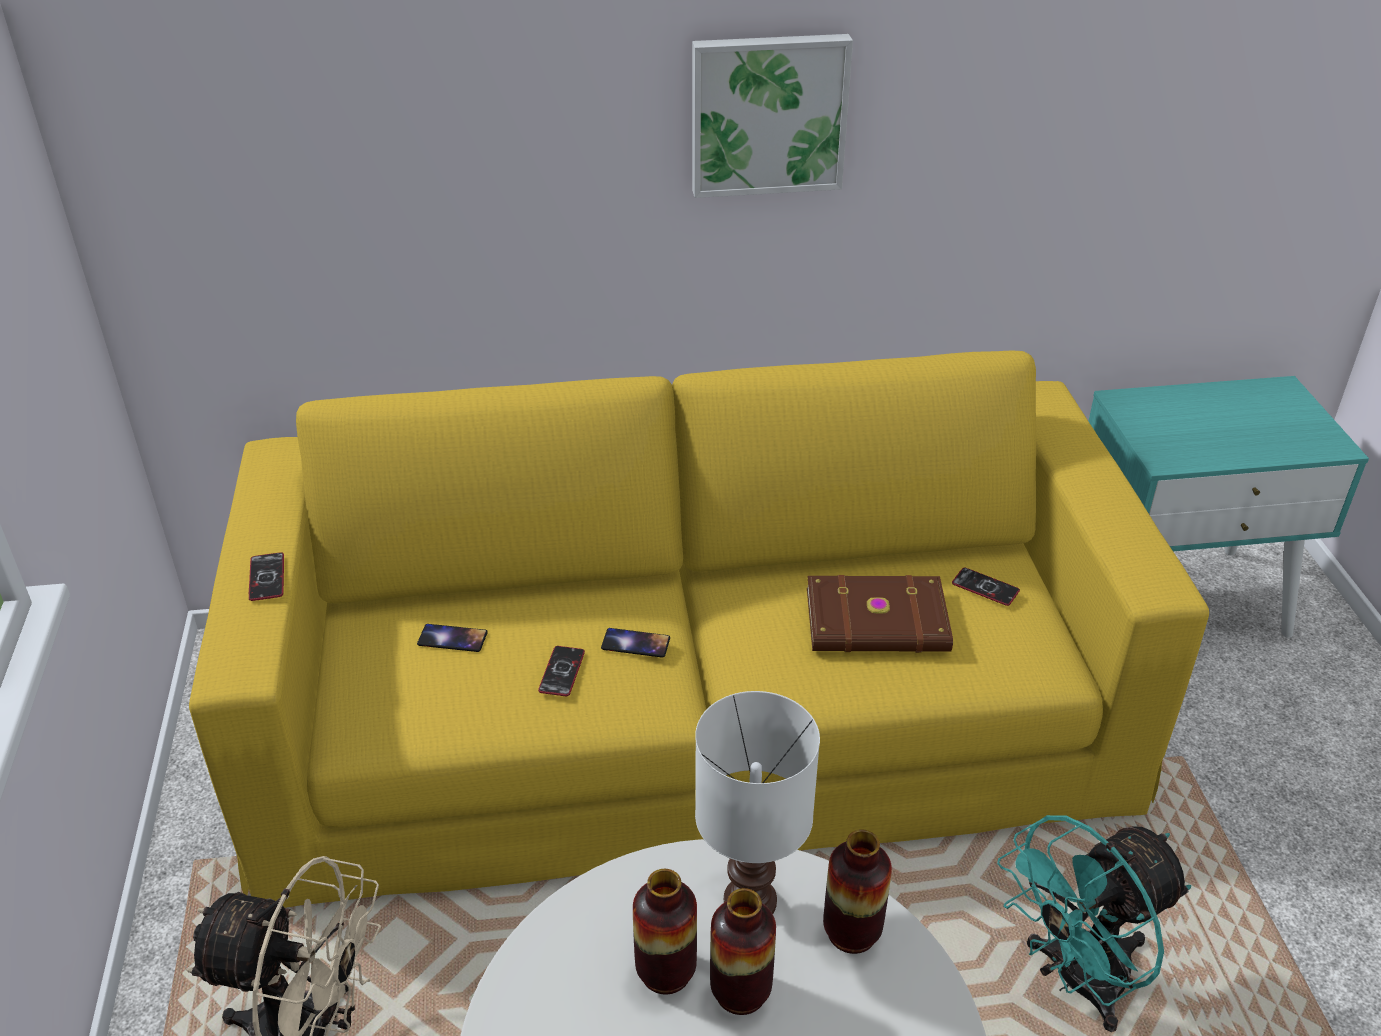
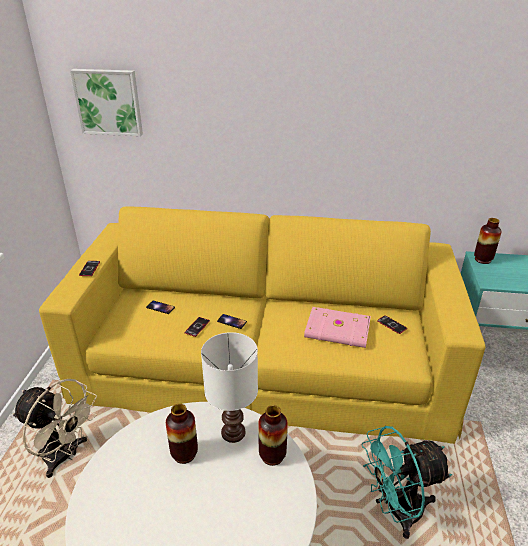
camera: 15 degrees right, 5 degrees down
(740, 992) = (212, 470): vase -> vase (482, 260)
(768, 114) = (321, 108): picture -> picture (109, 102)
(878, 622) = (337, 331): brown book -> pink book

